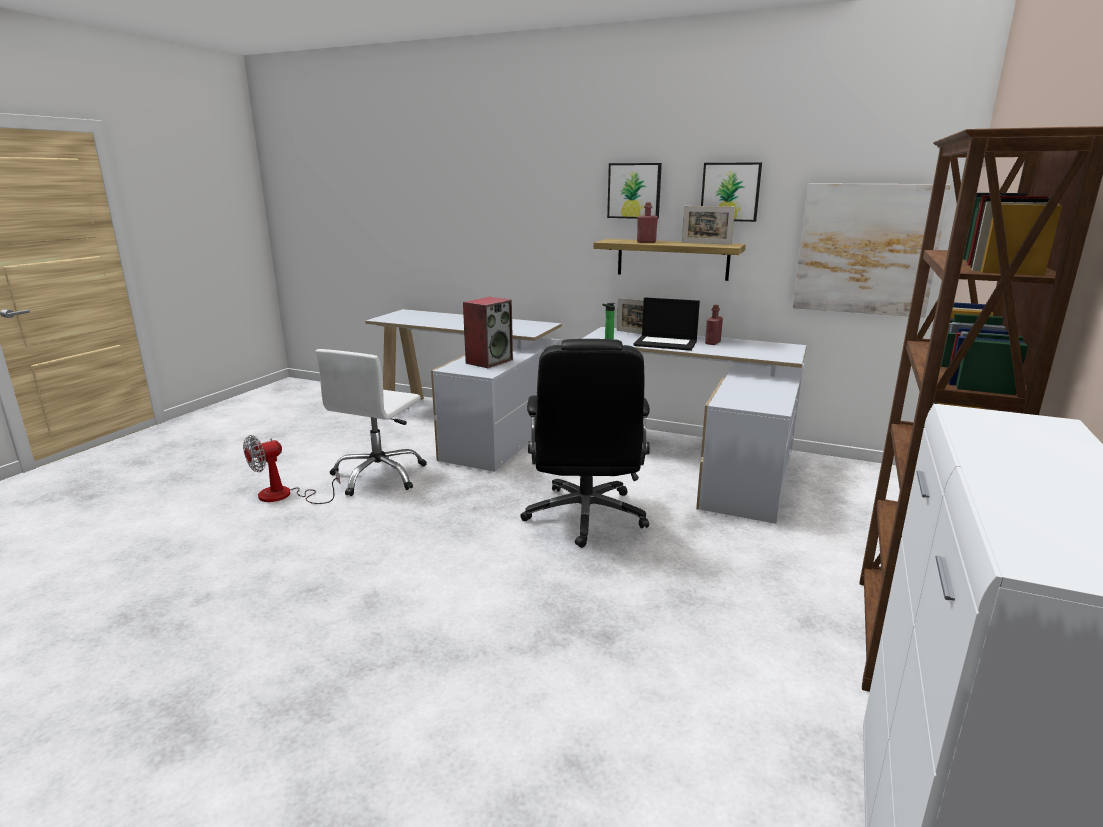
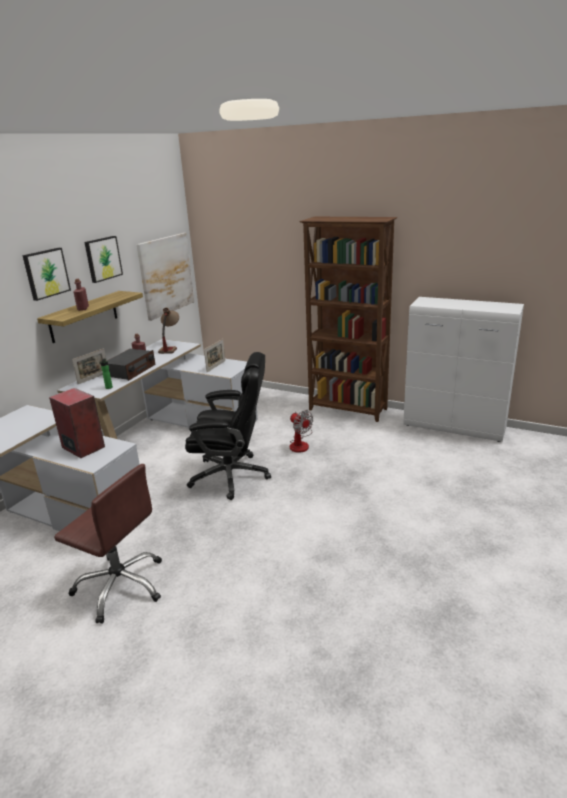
camera: 85 degrees left, 5 degrees up
(285, 496) = (140, 651): fan -> fan (300, 443)
(379, 475) = (121, 585): white office chair -> brown office chair
(666, 343) = (131, 371): laptop -> radio
(706, 243) = (109, 297): picture frame -> picture frame (216, 366)
(769, 351) = (170, 347): none -> table lamp

